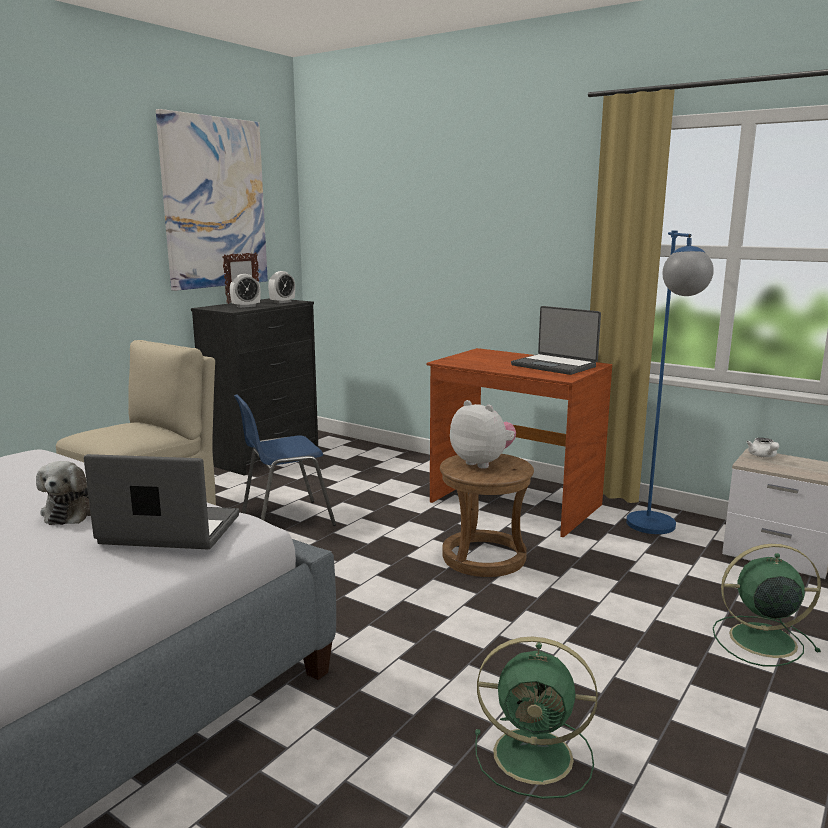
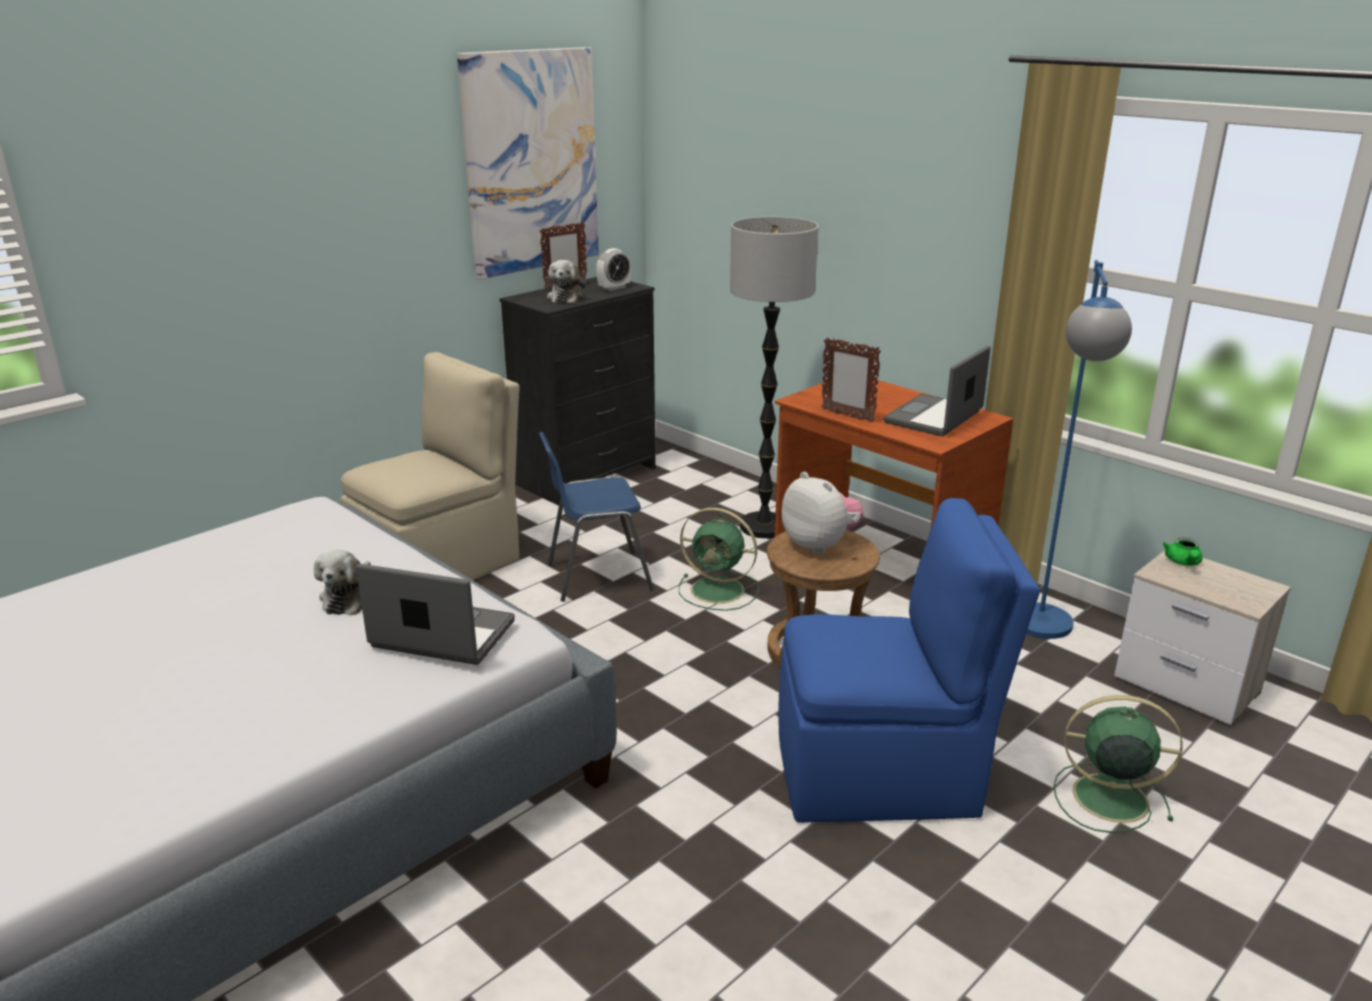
camera: 10 degrees right, 10 degrees up
(246, 306) = (566, 297): alarm clock -> plush toy
(414, 478) = (764, 527): none -> floor lamp
(487, 367) = (847, 415): none -> picture frame
(536, 756) = (800, 901): green fan -> green fan (720, 590)
(555, 366) = (935, 418): laptop -> laptop turned 75 degrees clockwise
(570, 642) = (881, 774): none -> blue chair
(763, 456) = (1183, 562): white teapot -> green teapot

